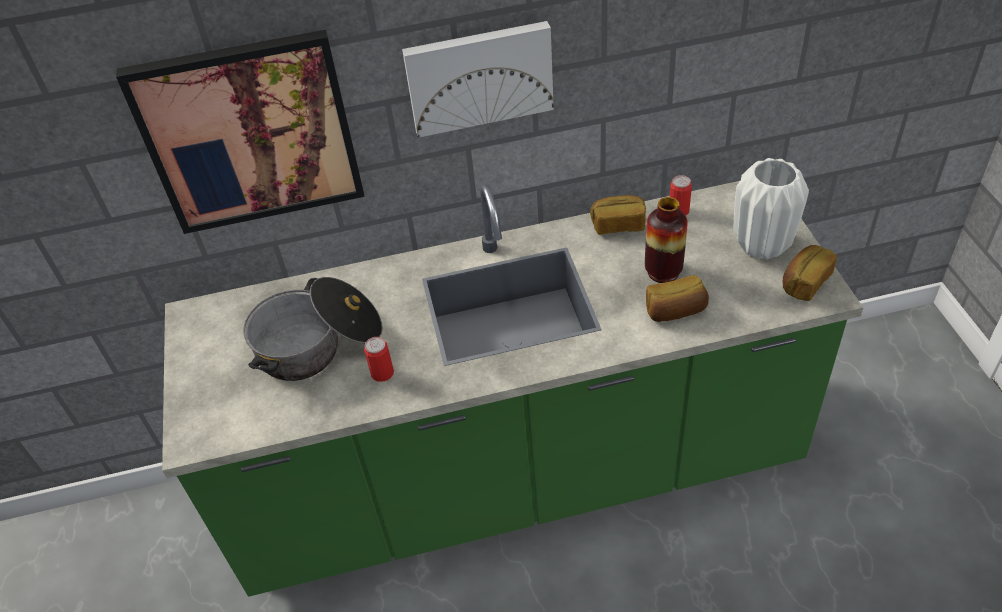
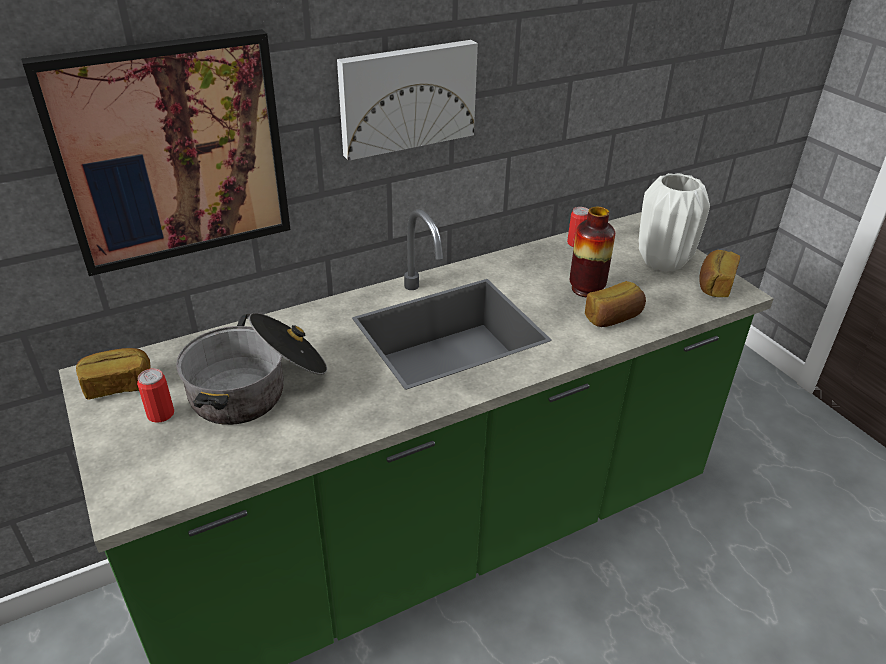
camera: 20 degrees left, 10 degrees down
(382, 373) = (340, 404): can -> can (161, 414)
(618, 224) = (527, 257): bread -> bread (118, 385)

